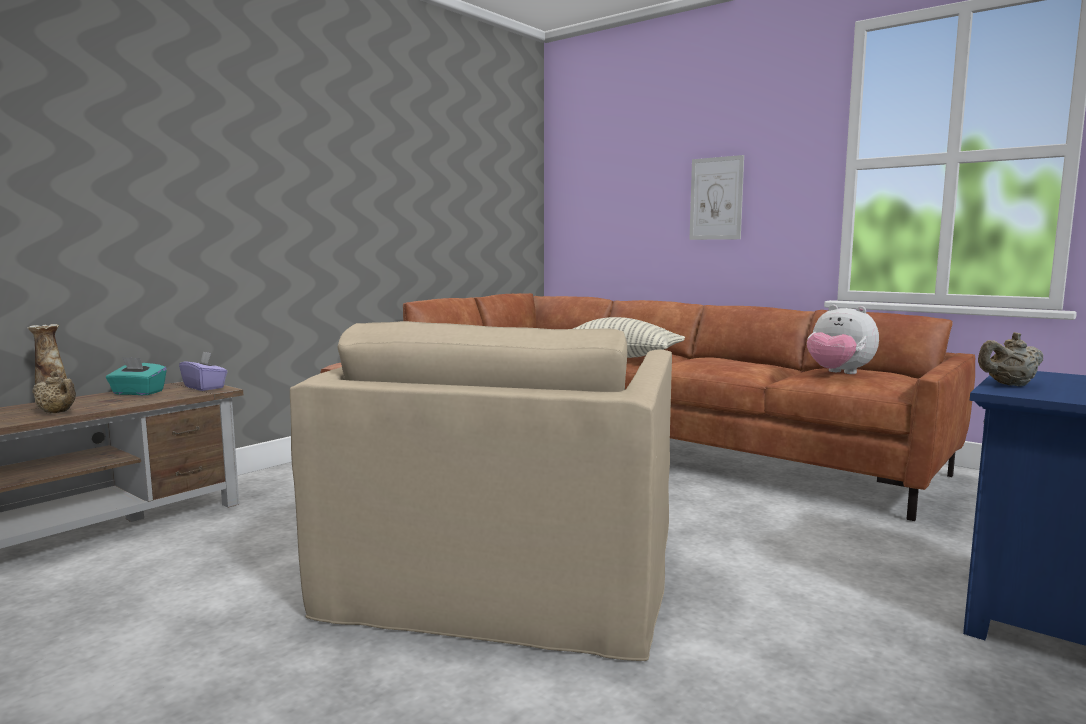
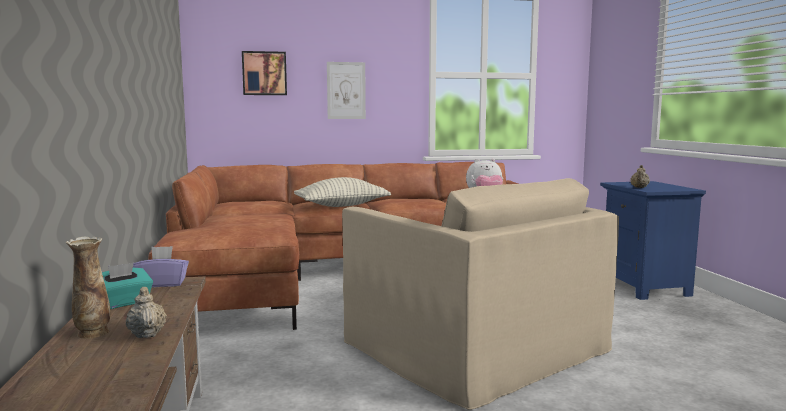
camera: 50 degrees left, 0 degrees up
(57, 412) = (147, 334): beige teapot -> beige teapot turned 90 degrees counterclockwise
(620, 182) = (264, 73): none -> picture

